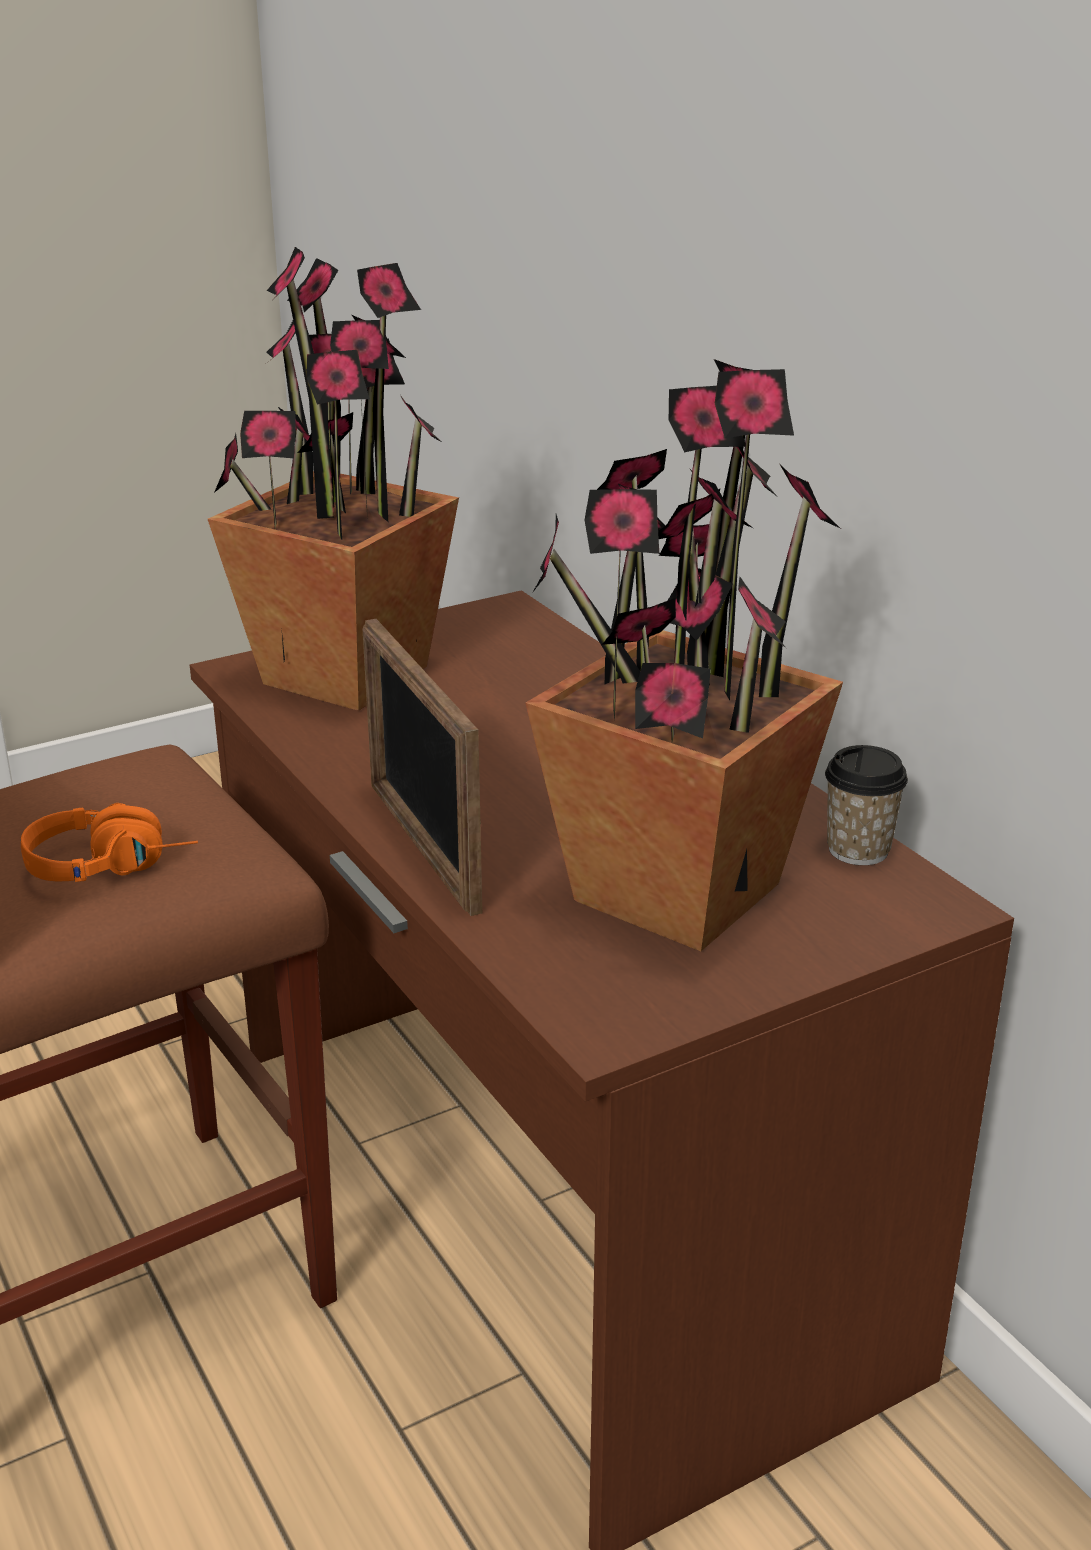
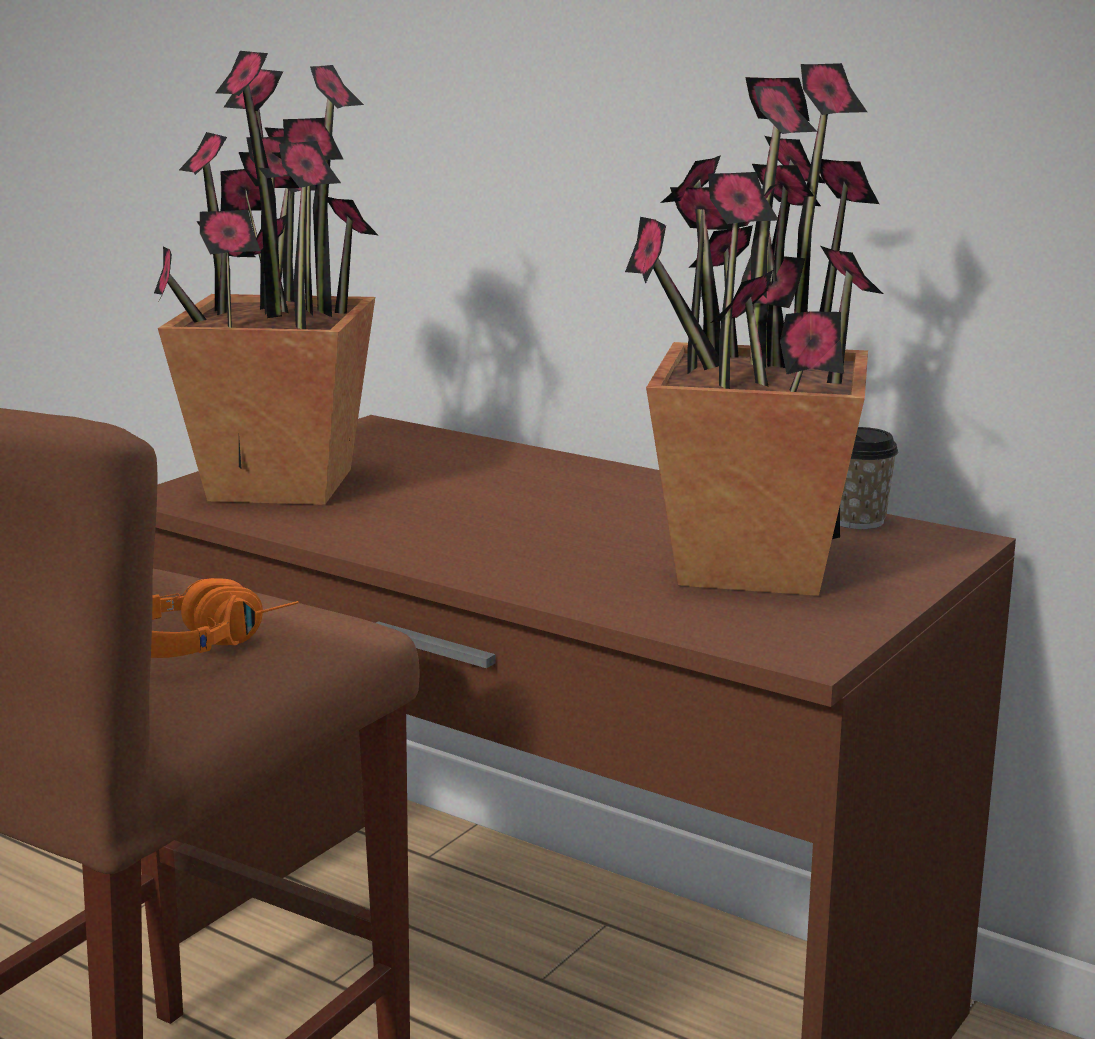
camera: 25 degrees left, 10 degrees down
(423, 847) = (503, 576): picture frame -> none

